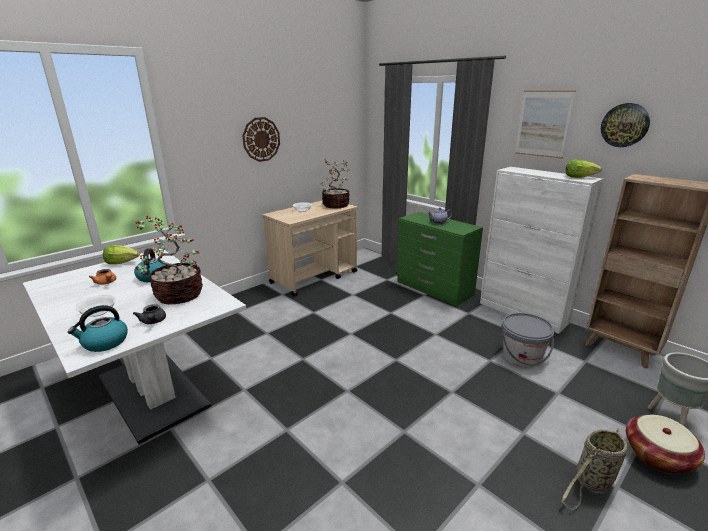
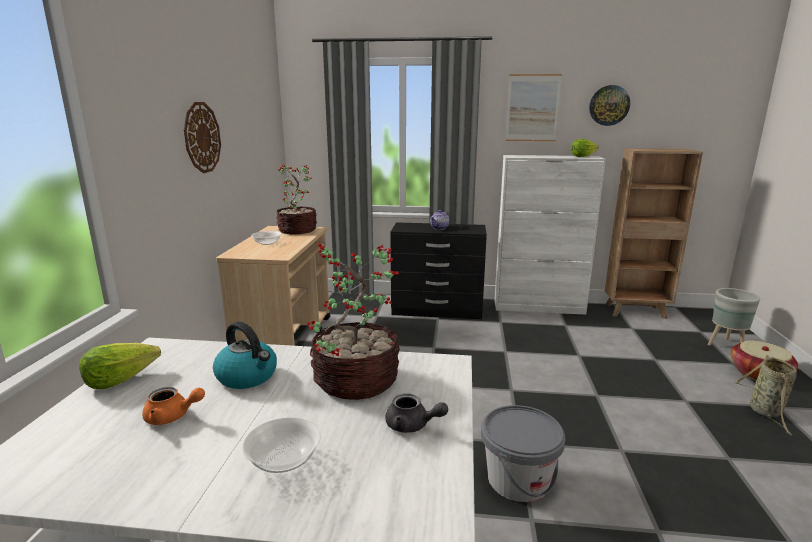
camera: 40 degrees left, 5 degrees down
(105, 343) = (417, 488): kettle -> none
(434, 289) = (437, 310): green dresser -> black dresser
(522, 356) = (593, 342): grey bucket -> grey bucket (518, 480)

